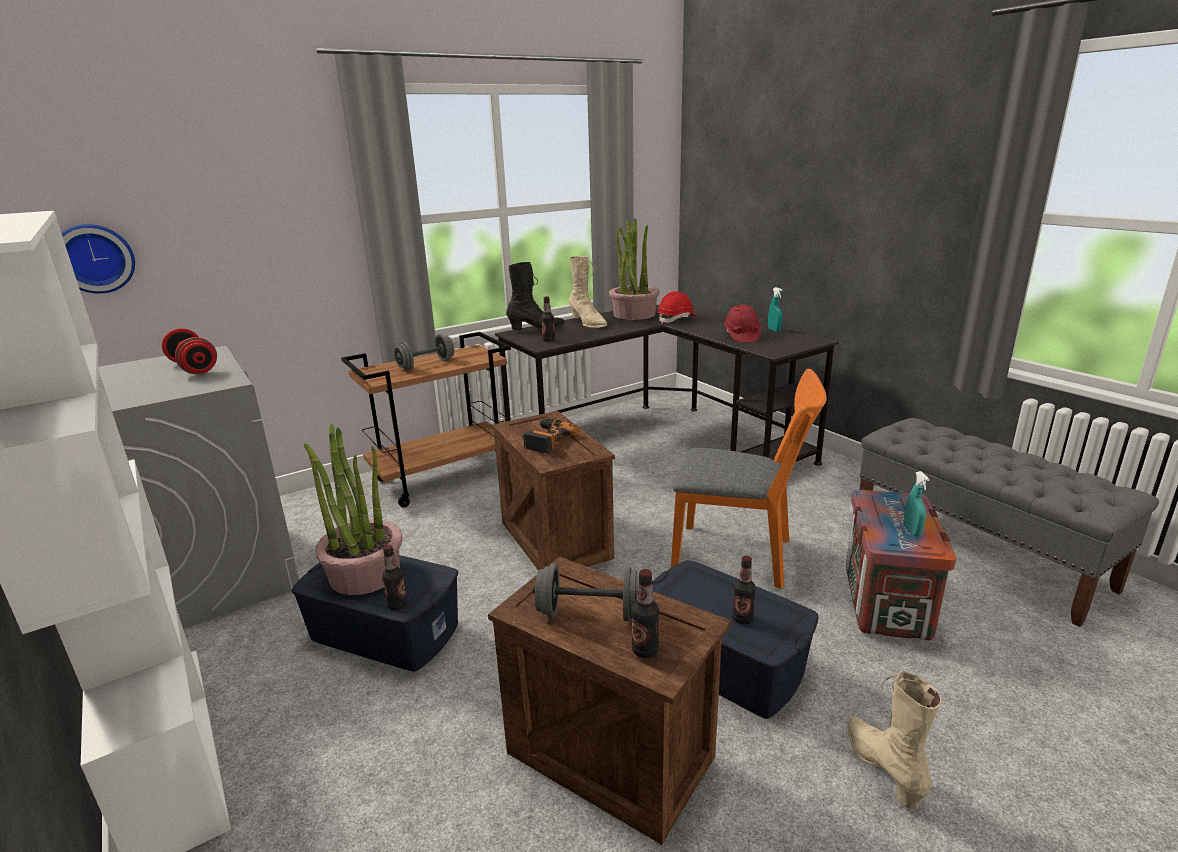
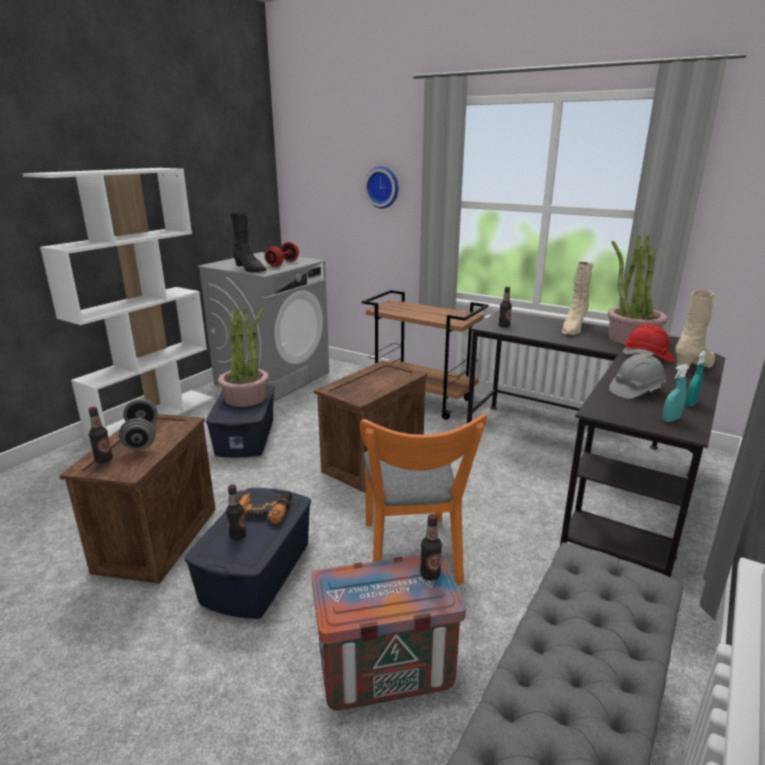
camera: 65 degrees right, 0 degrees up
(94, 258) = (304, 199): wall clock -> wall clock (383, 187)
(397, 605) = (219, 414): bottle -> bottle (430, 574)
(426, 365) = (421, 311): grey dumbbell -> none
(537, 329) = (528, 318): black boot -> black boot (249, 270)
(547, 440) = (369, 381): power drill -> power drill (262, 510)
(741, 336) = (636, 390): red hard hat -> grey hard hat
(883, 768) = (154, 678): beige boot -> beige boot (694, 366)
(912, 531) = (361, 596): turquoise spray bottle -> turquoise spray bottle (671, 420)

